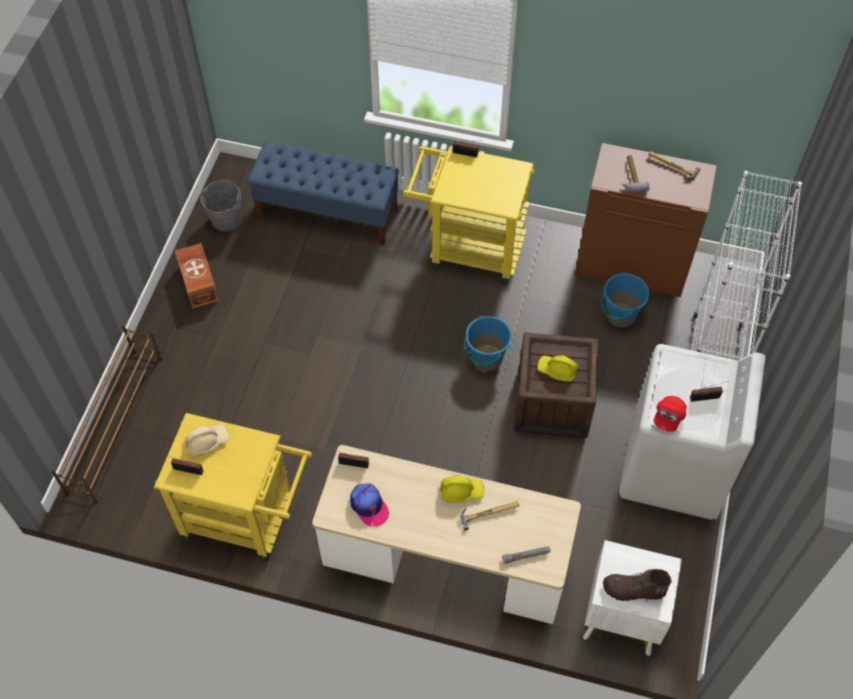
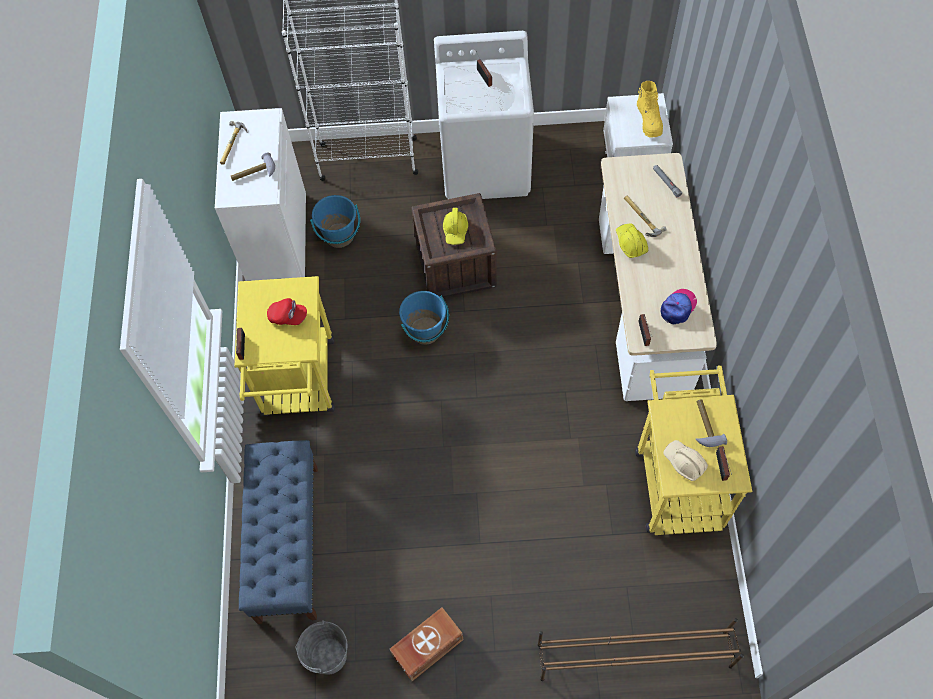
camera: 105 degrees left, 5 degrees up
(232, 472) = (704, 425): none -> hammer
(632, 264) = (276, 239): brown cabinet -> white cabinet
(633, 590) = (649, 120): brown boot -> yellow boot
(668, 417) = (514, 97): red cap -> red cap (288, 317)

